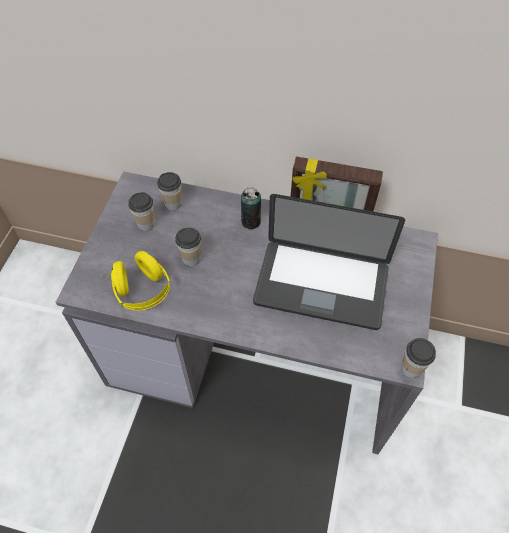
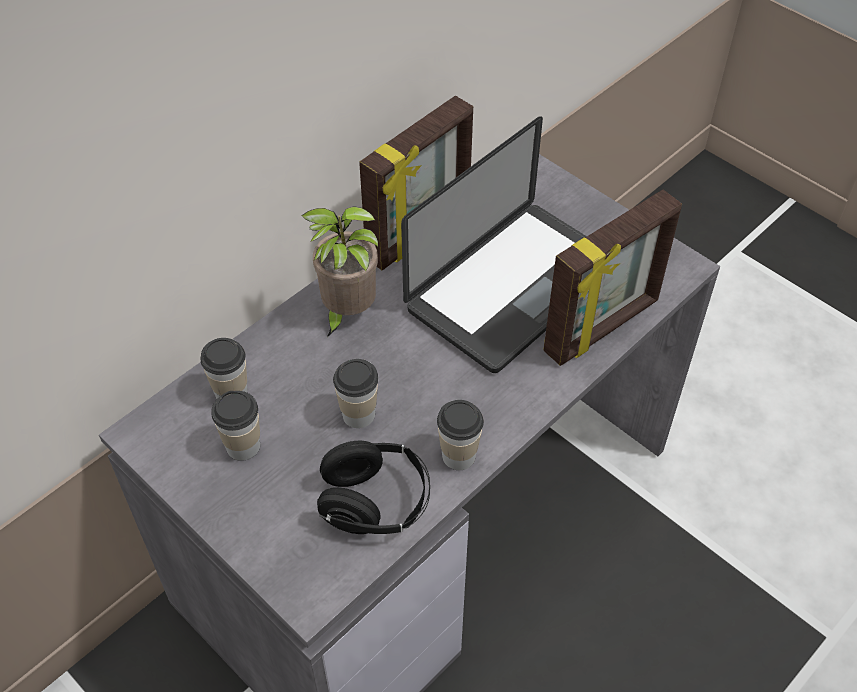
camera: 60 degrees left, 5 degrees down
(142, 291) = (375, 503): yellow headphones -> black headphones
(251, 222) = (346, 313): can -> potted plant
(324, 343) = (603, 328): none -> picture frame
(411, 368) = (688, 262): cup -> cup (458, 455)

